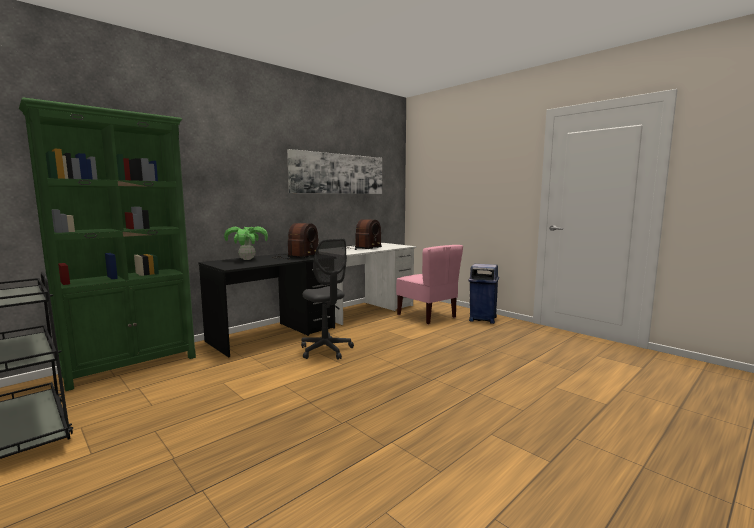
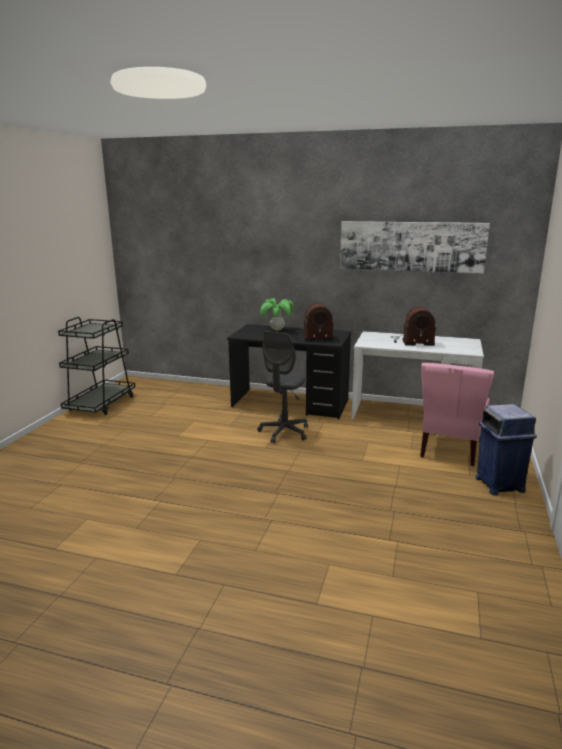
camera: 60 degrees right, 10 degrees up
(132, 366) = (191, 389): green bookcase -> none

